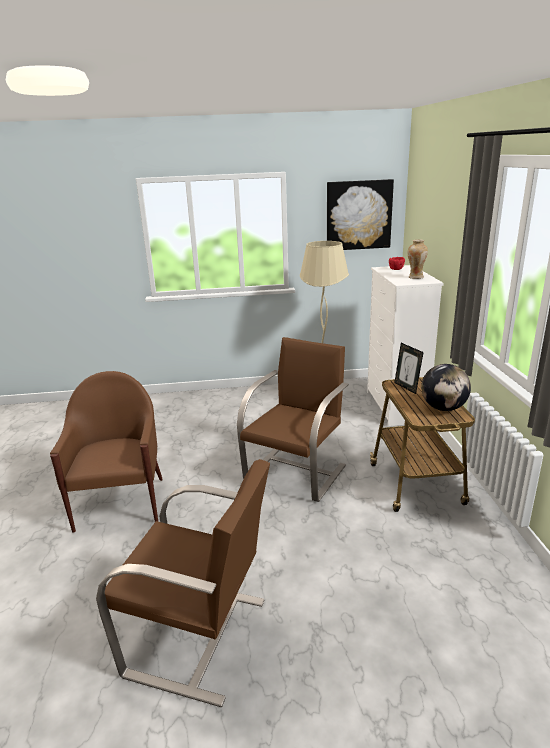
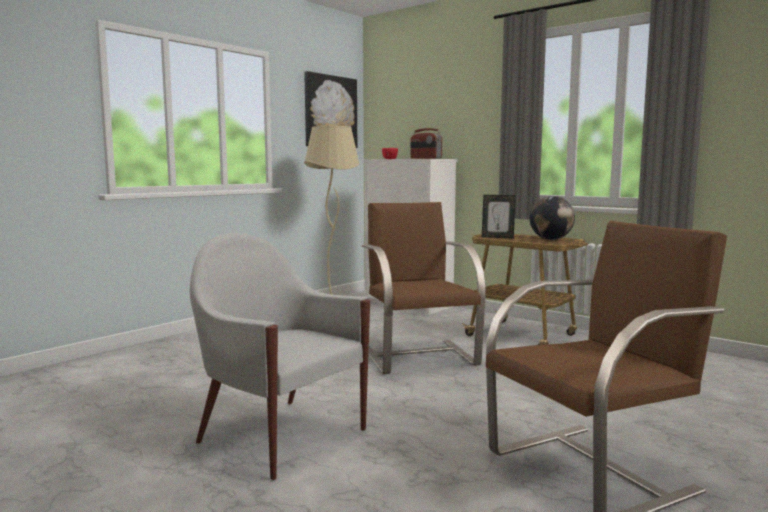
camera: 45 degrees left, 15 degrees down
(121, 502) = (280, 435): brown armchair -> white armchair
(415, 277) = (425, 158): vase -> radio

